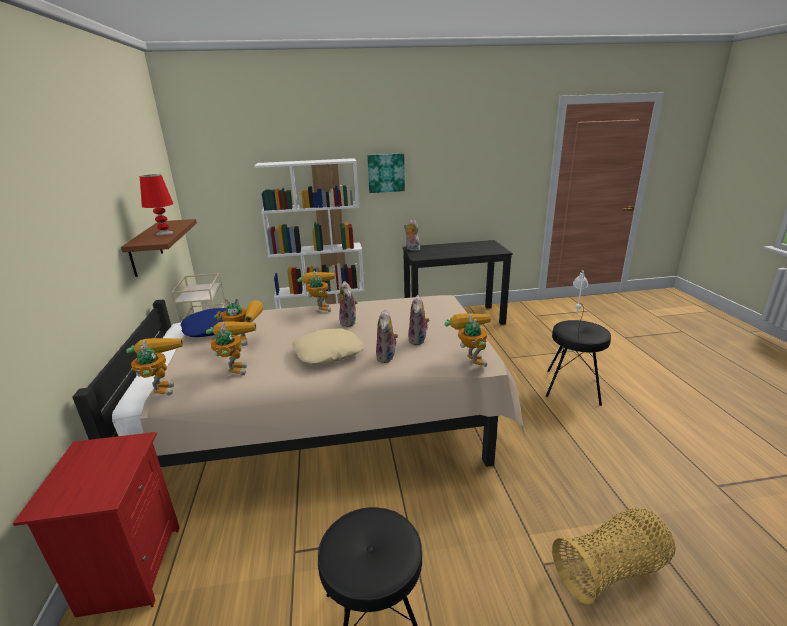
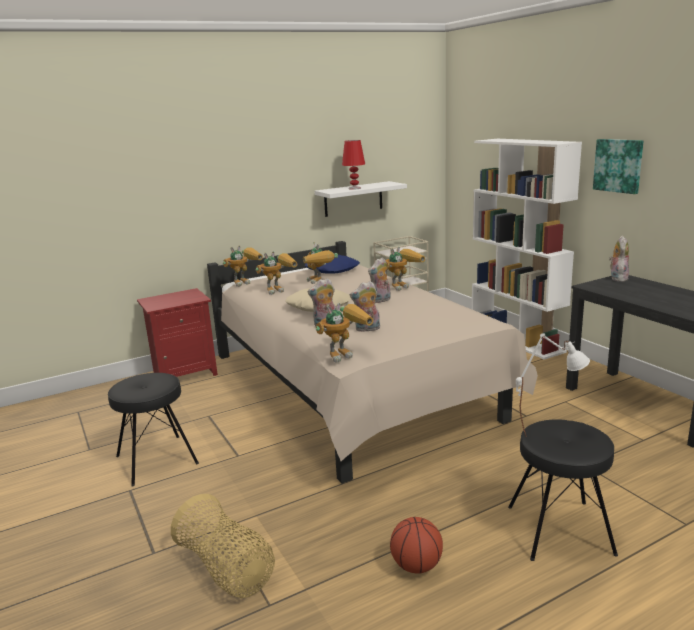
camera: 70 degrees right, 5 degrees down
(145, 248) = (353, 199): brown shelf -> white shelf
(606, 452) = (416, 566): none -> basketball

